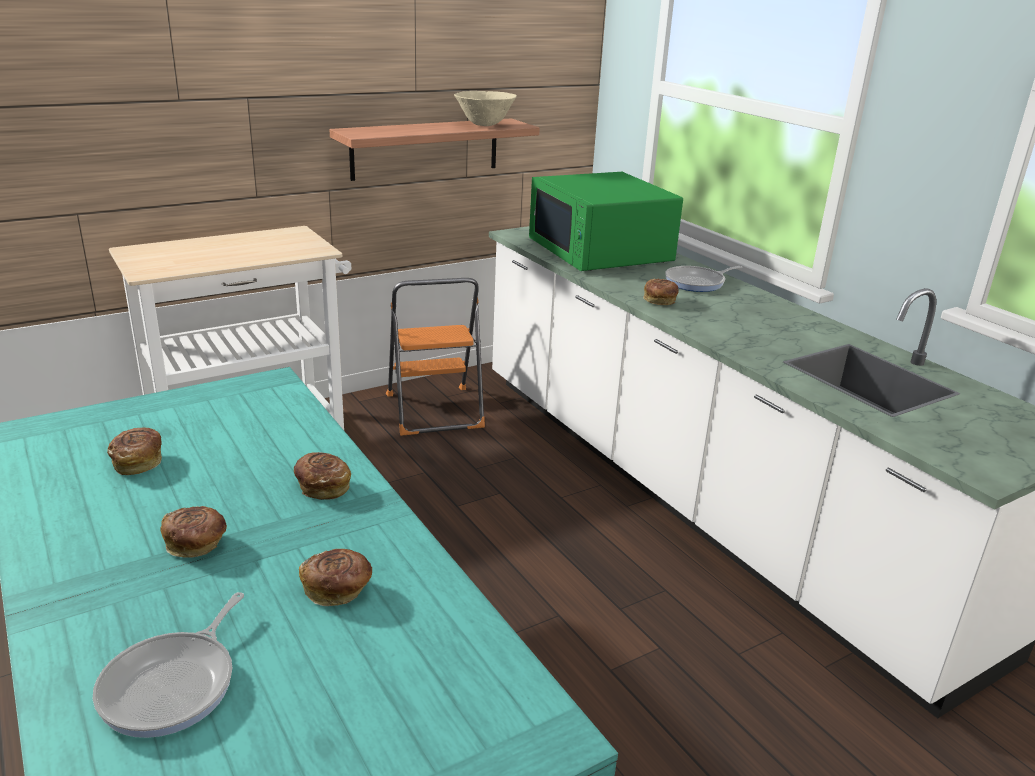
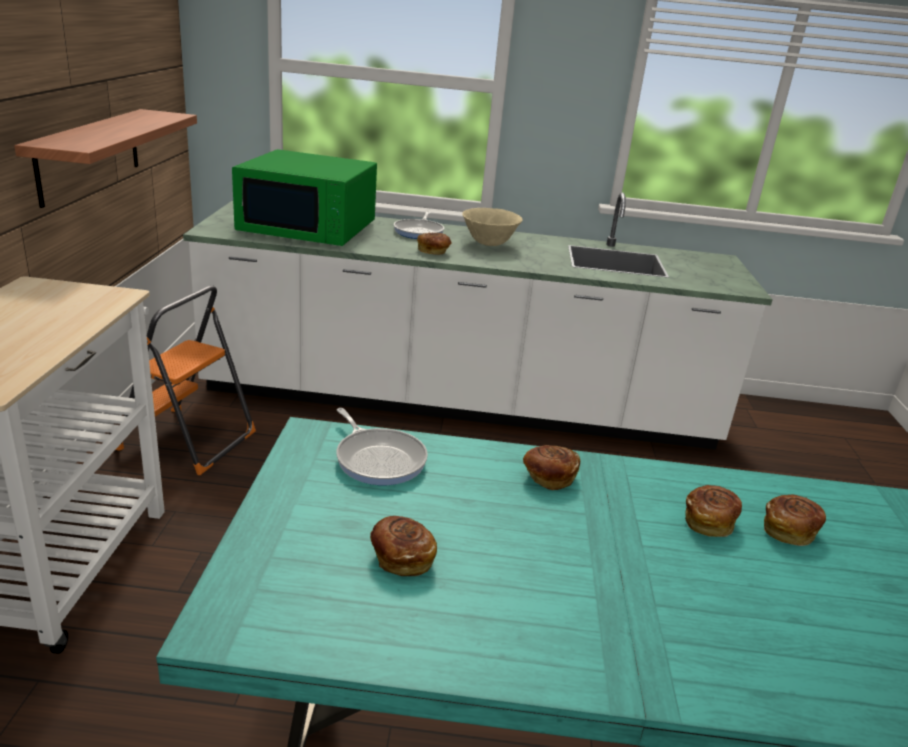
camera: 55 degrees left, 0 degrees up
(173, 684) = (800, 636): frying pan -> frying pan (379, 459)
(196, 544) = (595, 567): bread -> bread (789, 531)
(484, 125) = (149, 119): beige bowl -> beige bowl (489, 244)

